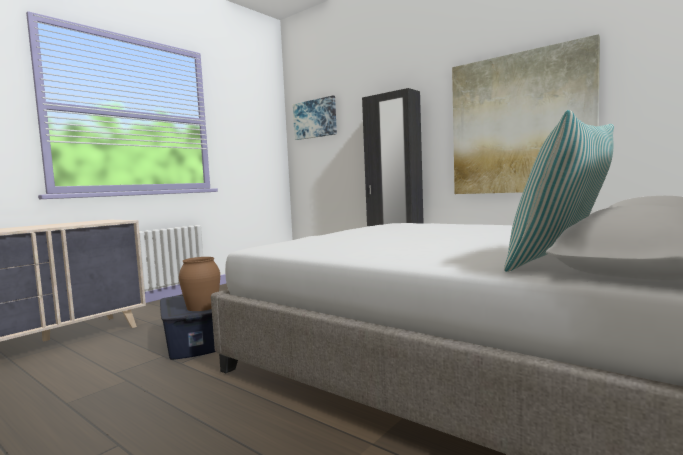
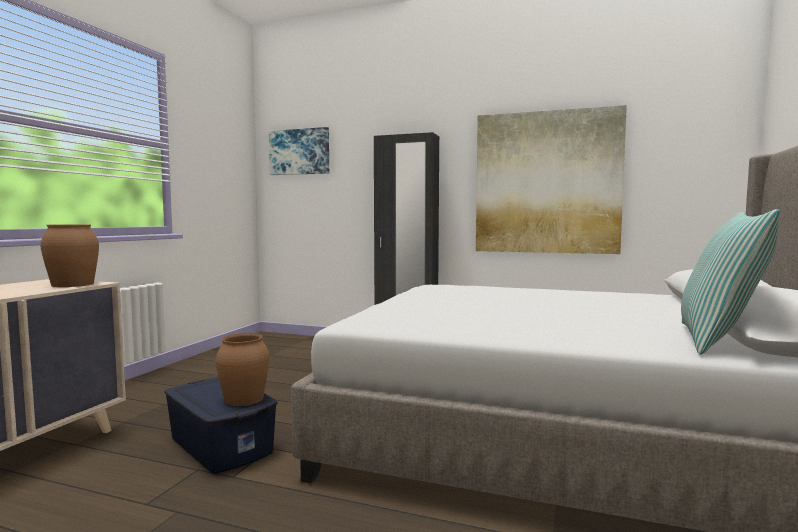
camera: 20 degrees left, 0 degrees up
(108, 221) = (73, 284): none -> brown vase

